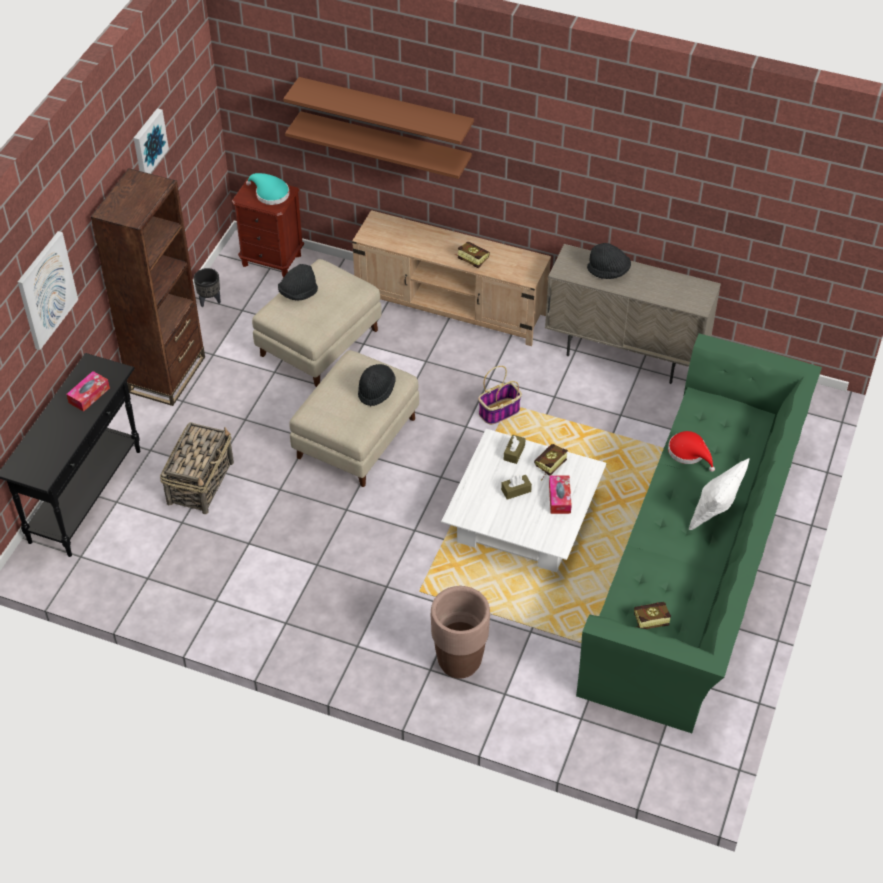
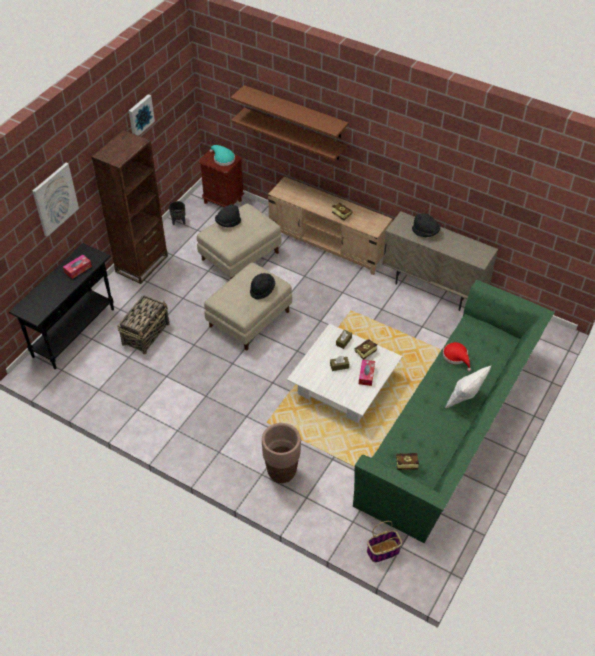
camera: 10 degrees right, 0 degrees up
(499, 412) = (343, 314): basket -> basket (383, 551)

